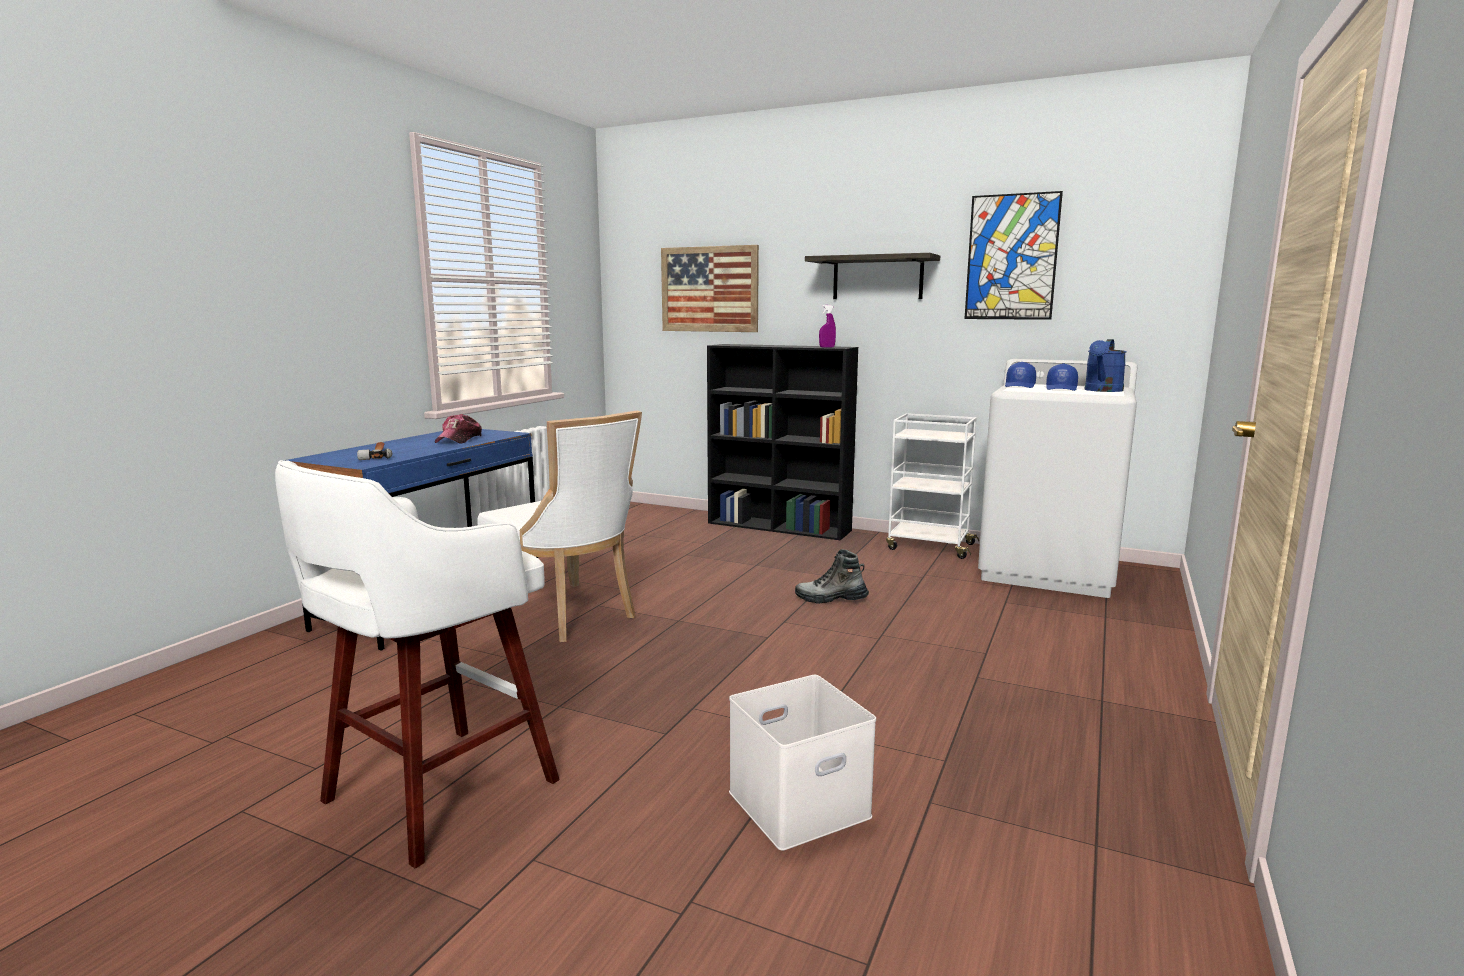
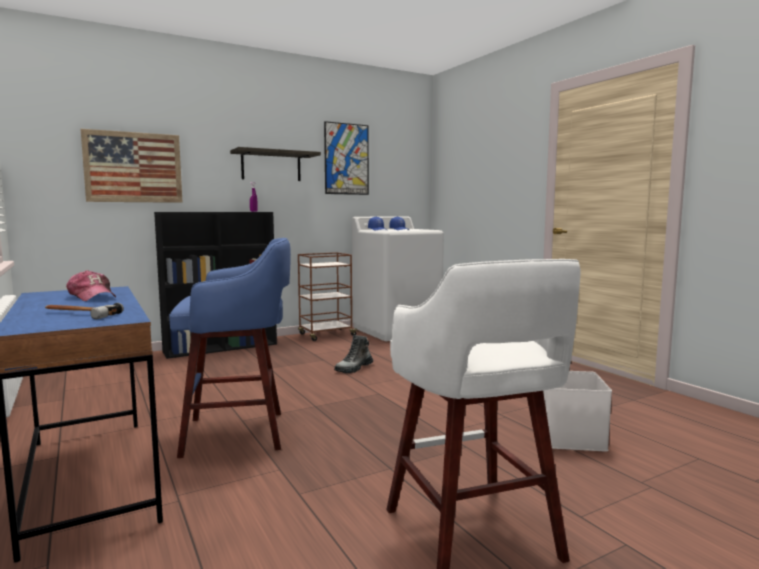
camera: 55 degrees left, 5 degrees down
(567, 614) = (238, 433): white chair -> blue stool
(929, 546) = (326, 335): white cart -> brown cart
(1102, 390) = (417, 229): blue watering can -> none

